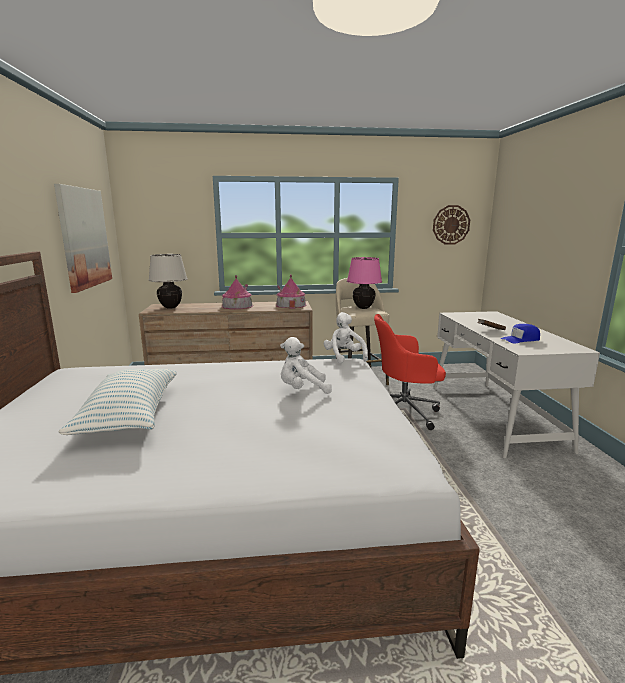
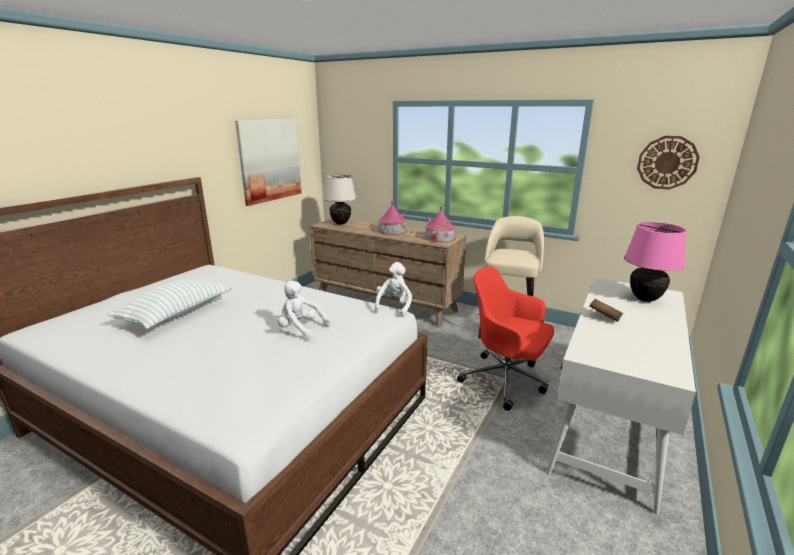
camera: 35 degrees right, 5 degrees up
(363, 308) = (516, 253): pink table lamp -> pink table lamp (645, 299)
(521, 339) = (616, 340): blue cap -> none

